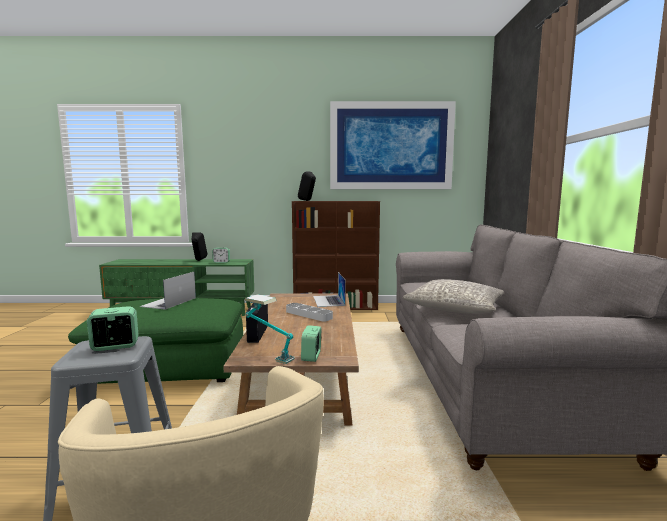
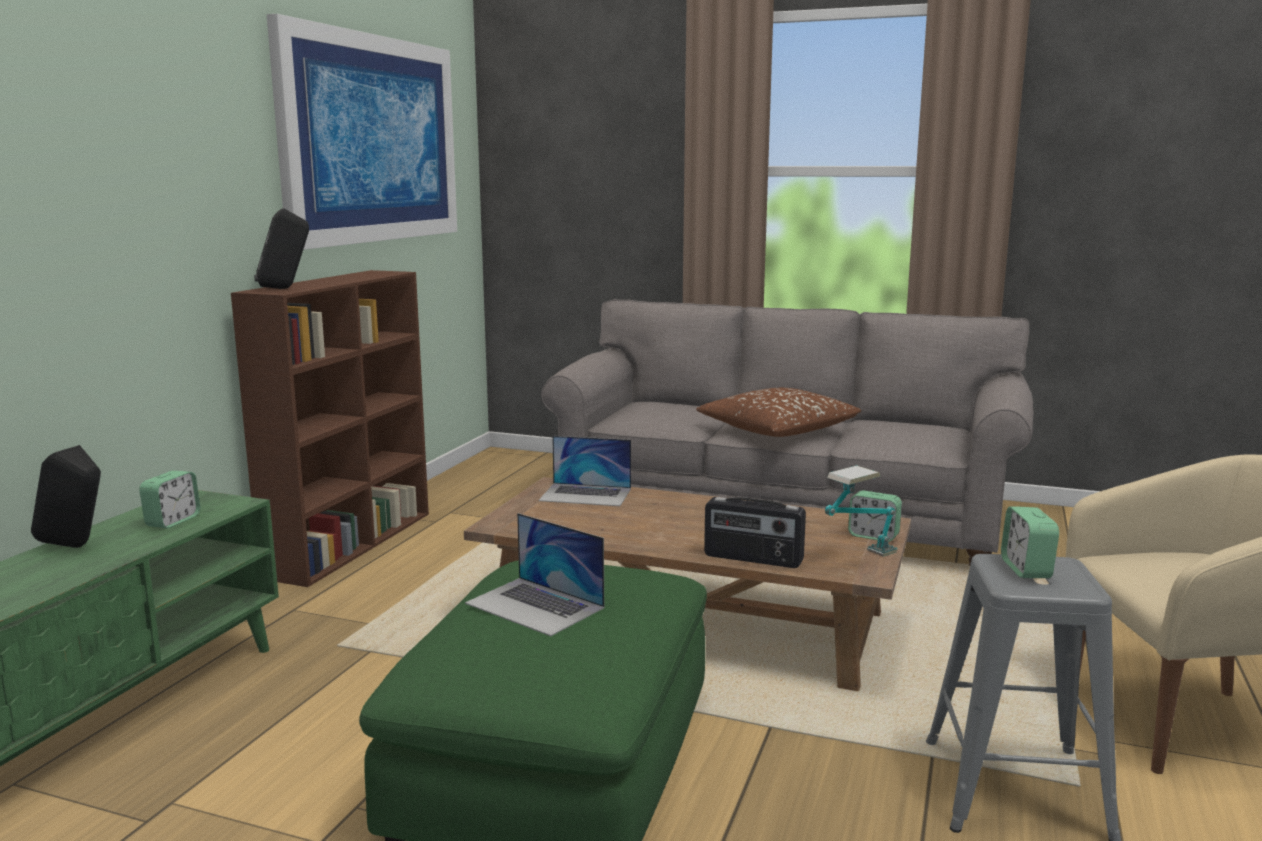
camera: 70 degrees left, 5 degrees up
(308, 315) = (667, 517): grey tray -> none
(456, 308) = (778, 430): grey pillow -> brown pillow

